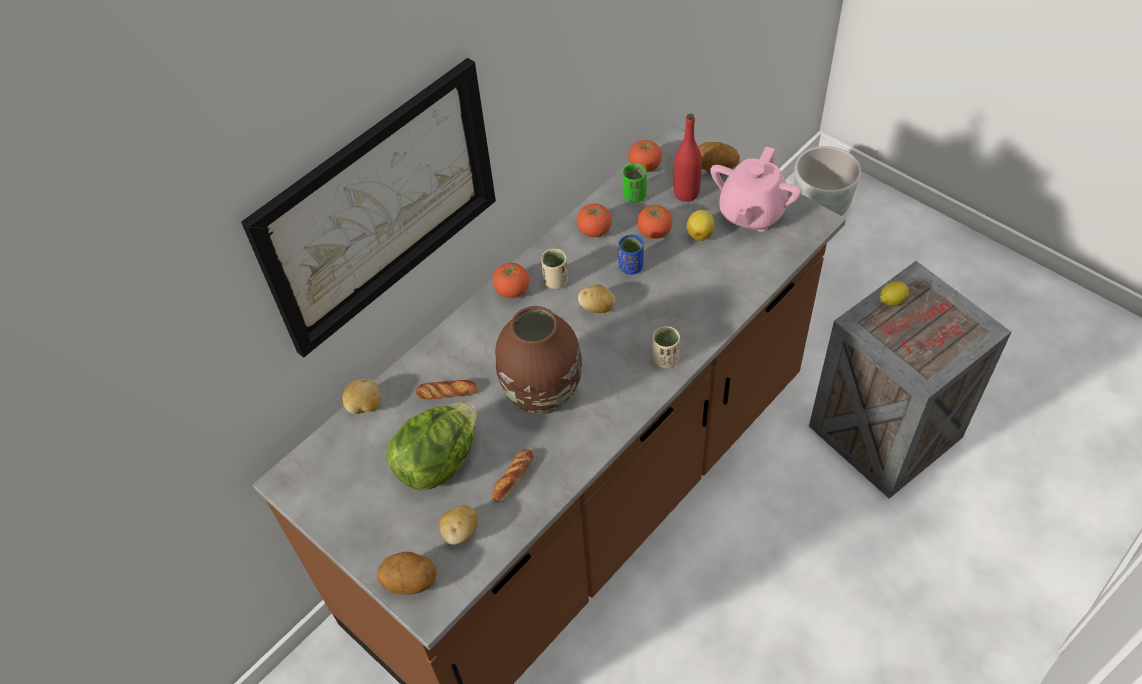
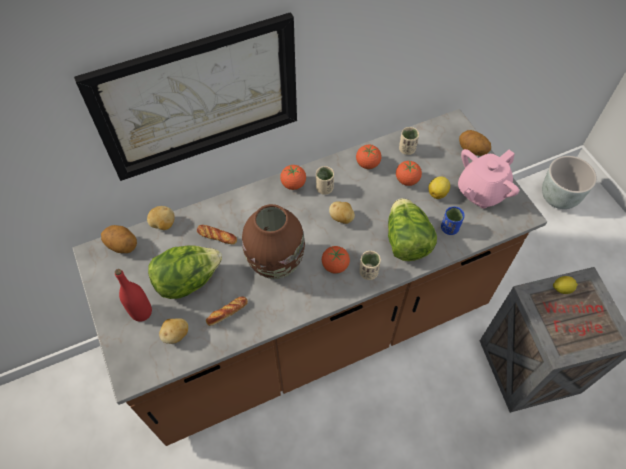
camera: 20 degrees right, 5 degrees up
(410, 581) = (129, 354): potato -> potato (122, 245)
(631, 267) = (379, 198): blue cup -> blue cup (449, 228)
(634, 196) = (407, 149): green cup -> beige cup
(645, 167) = (424, 132): tomato -> tomato (335, 265)
(686, 193) = (443, 161): red bottle -> red bottle (141, 312)
(691, 305) = (406, 241): none -> lettuce

